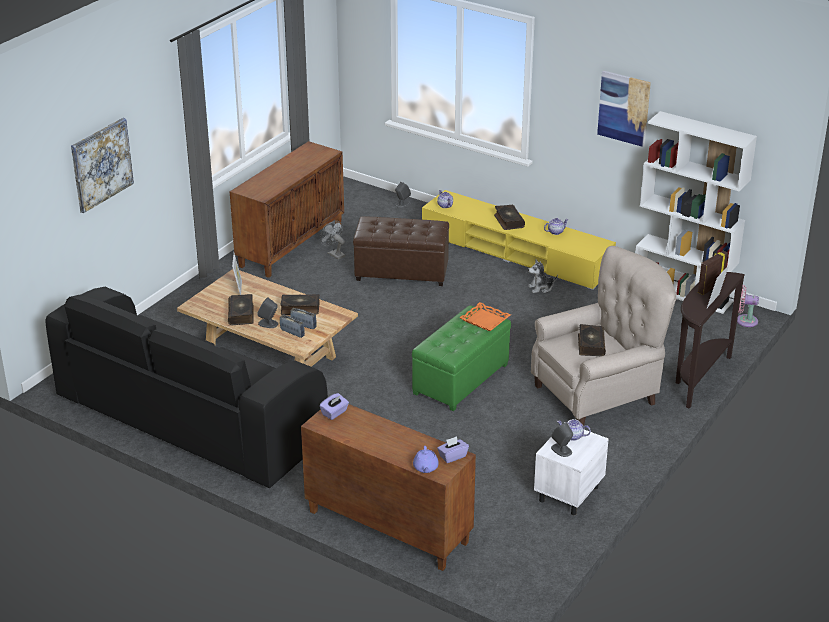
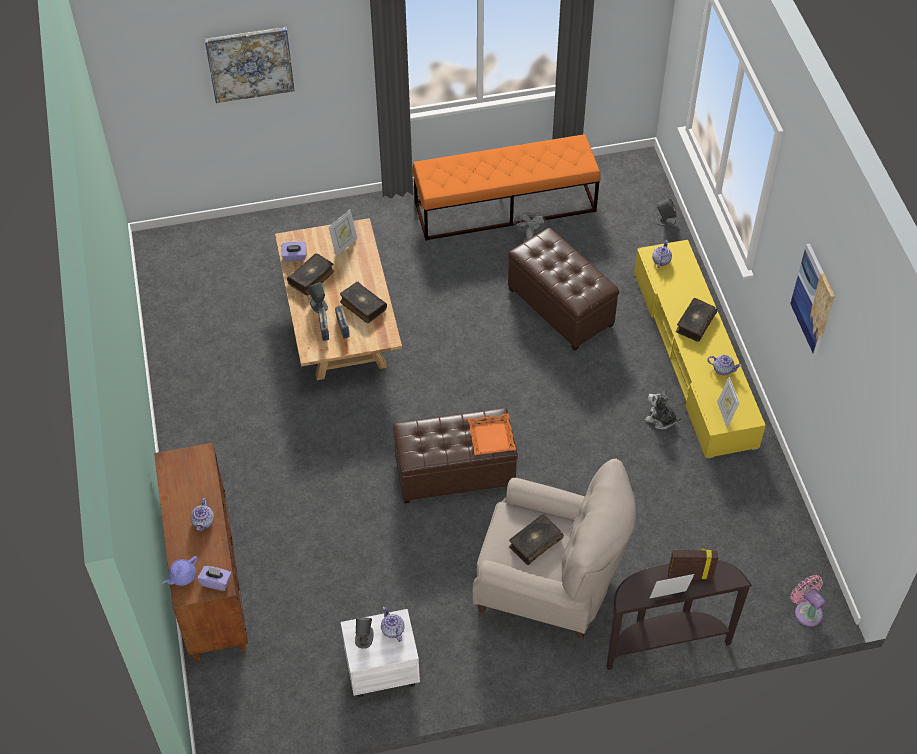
camera: 45 degrees right, 20 degrees up
(190, 419) = (205, 350): black sofa -> none
(291, 245) = (505, 206): brown cabinet -> orange bench
(334, 413) = (193, 460): purple tissue box -> purple tissue box (294, 257)
(394, 435) = (204, 522): none -> teapot
(461, 379) = (455, 473): green ottoman -> brown ottoman
(588, 249) = (725, 414): none -> picture frame
(683, 292) = (792, 529): white bookcase -> none

